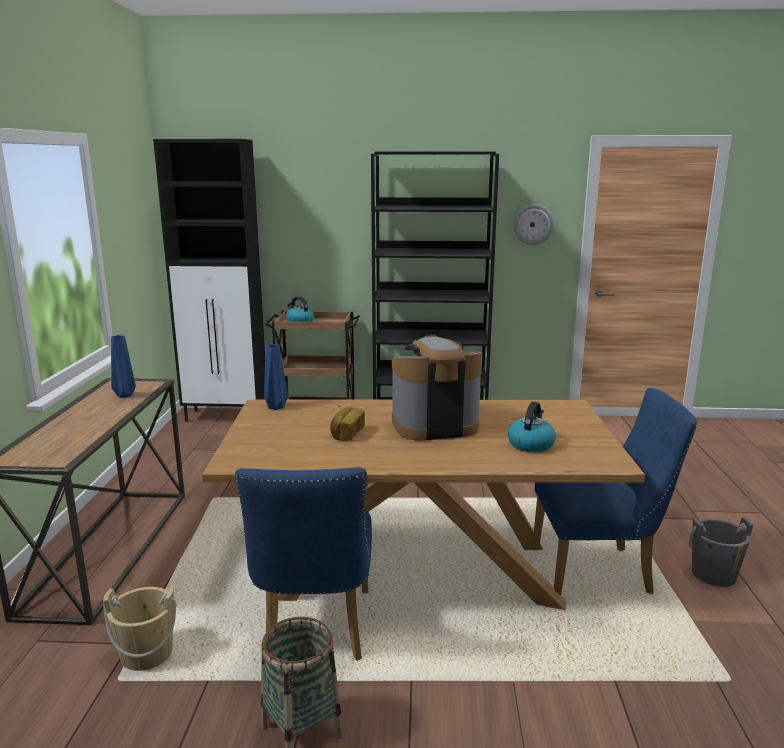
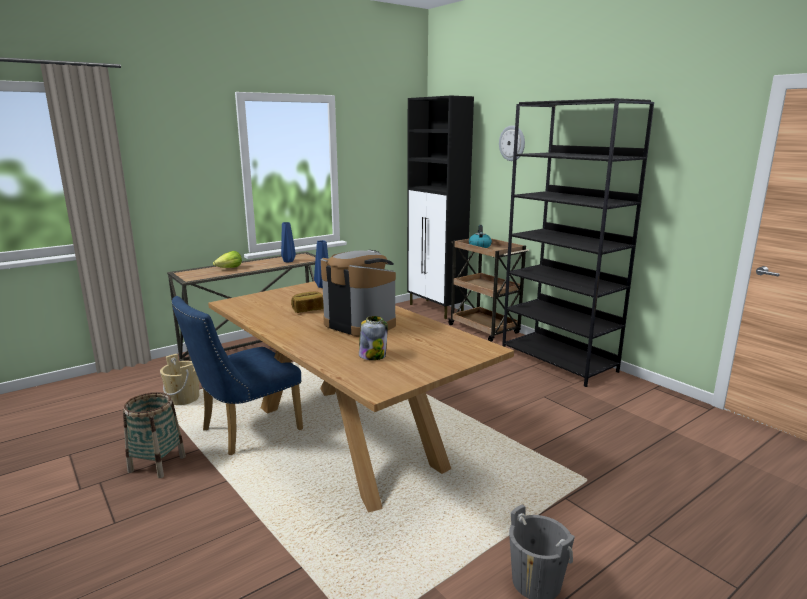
camera: 50 degrees right, 0 degrees up
(69, 430) = (229, 268): none -> lettuce
(530, 444) = (372, 355): kettle -> jar
(533, 224) = (692, 180): wall clock -> wall clock (512, 143)
(600, 572) = (447, 513): blue chair -> none

